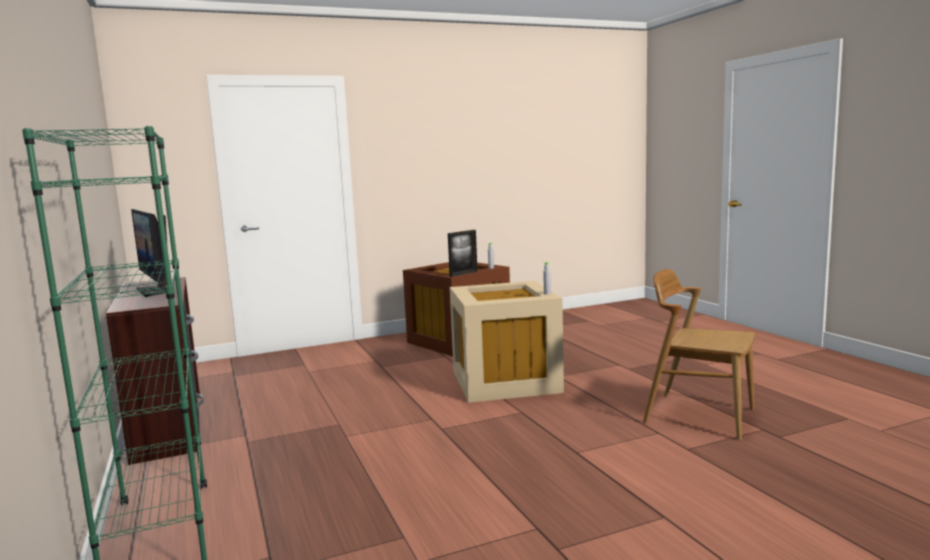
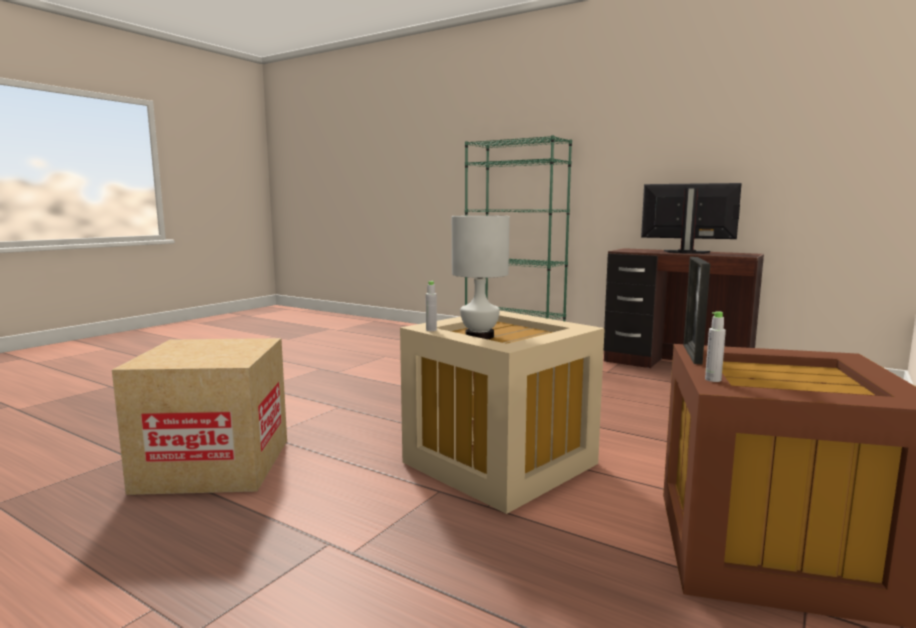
camera: 145 degrees right, 0 degrees up
(518, 296) = (479, 336): none -> white table lamp
(698, 415) = (214, 465): brown chair -> cardboard box

